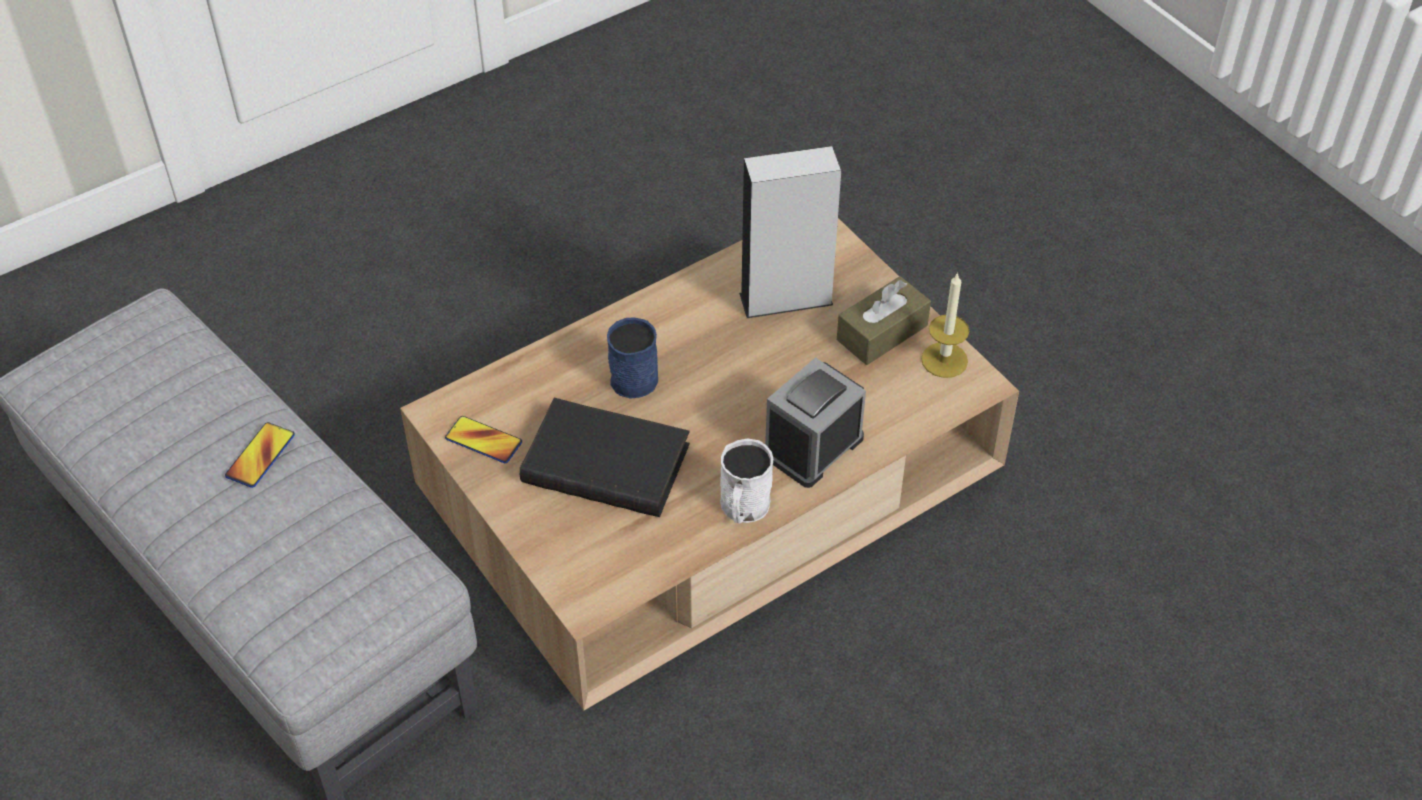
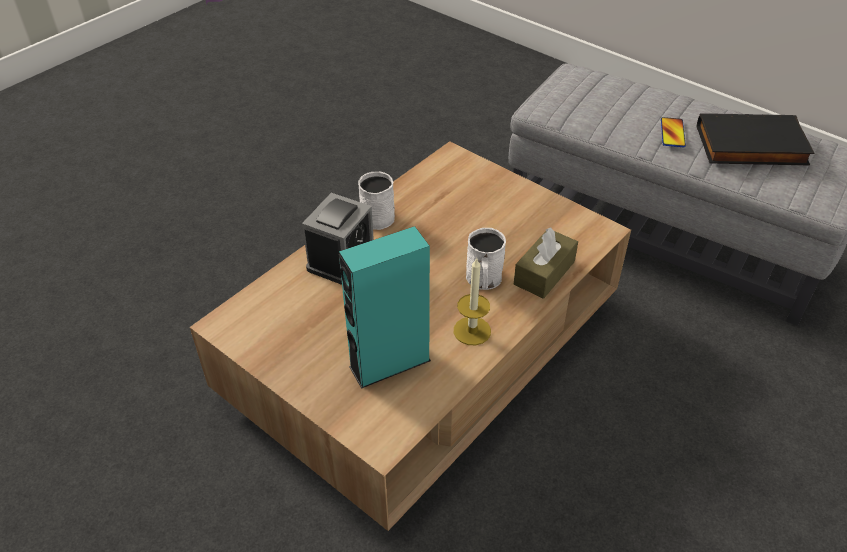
camera: 165 degrees right, 5 degrees down
(483, 440) = (562, 220): phone -> none
(608, 461) = (475, 224): black book -> black book (750, 147)
(636, 374) = (484, 280): blue mug -> white mug
(786, 299) = (390, 363): grey speaker -> turquoise speaker
(882, 332) = (303, 350): brown tissue box -> brown tissue box (544, 273)
(944, 360) = (250, 338): candle -> candle (472, 331)

